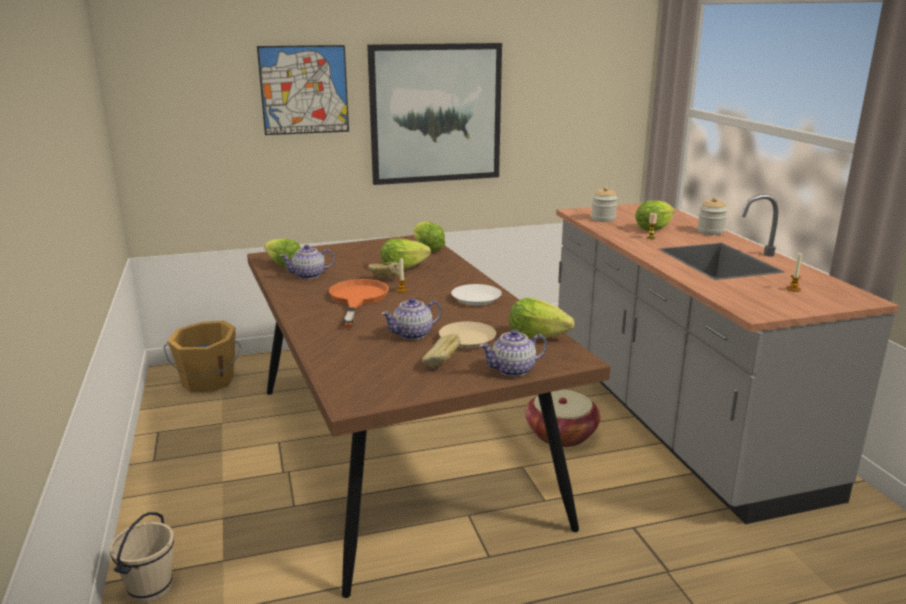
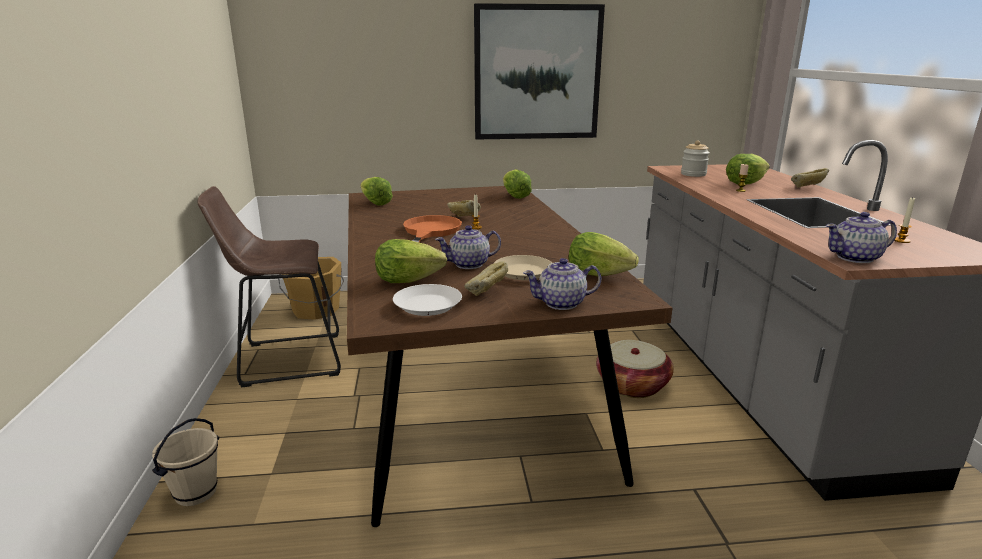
camera: 10 degrees right, 0 degrees up
(193, 441) = (285, 360): none -> brown stool
(304, 90) = (413, 46): picture -> none
(309, 275) = (394, 211): teapot -> teapot (855, 258)
(403, 268) = (485, 210): lettuce -> lettuce (407, 280)
(475, 299) = (546, 238): white plate -> white plate (427, 305)
(710, 231) = (807, 188): jar -> bread

